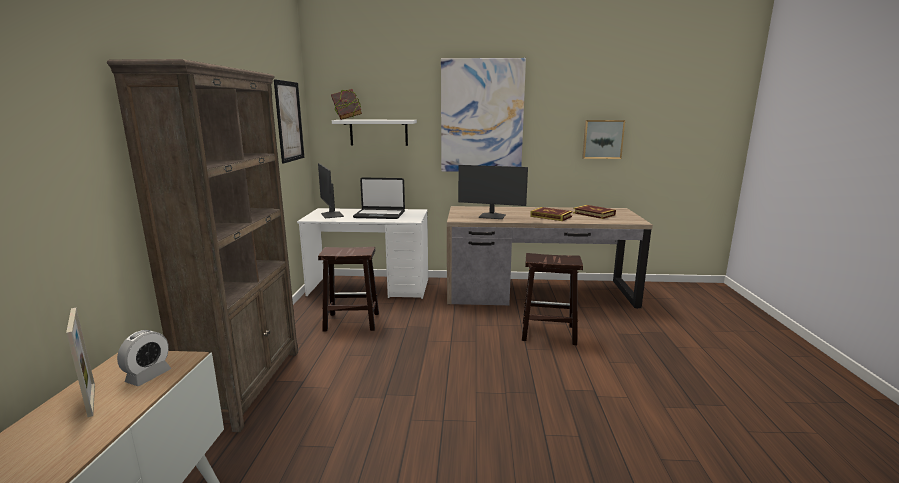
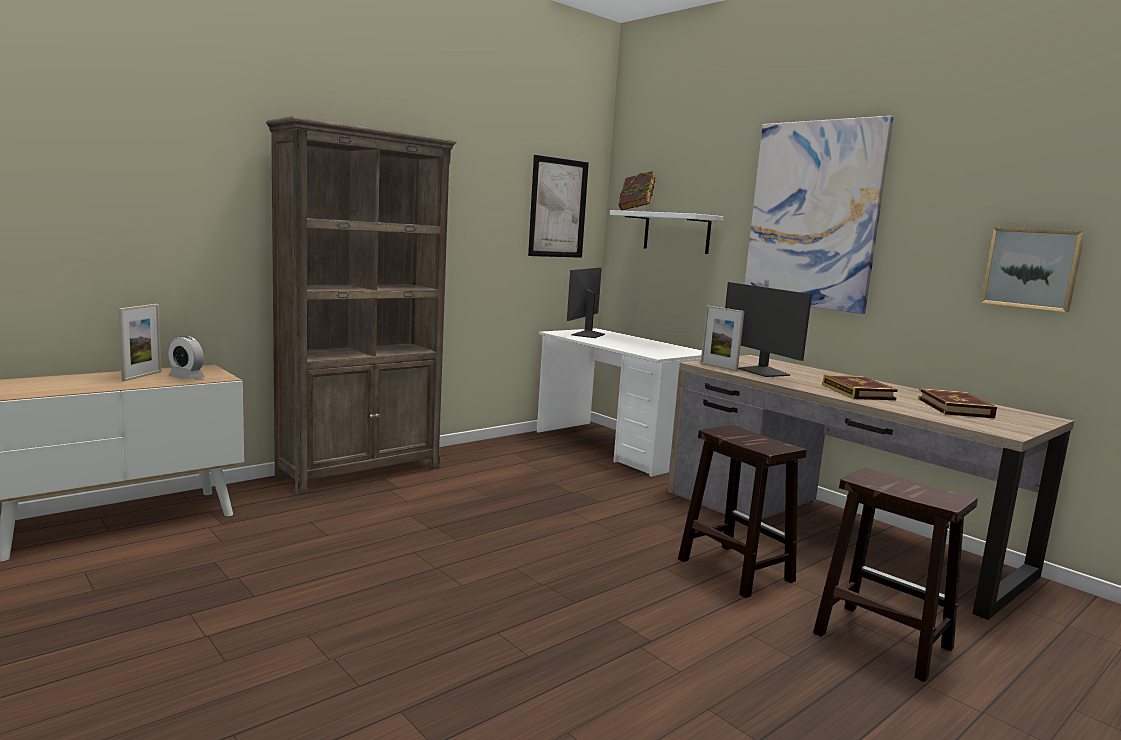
camera: 45 degrees right, 5 degrees down
(148, 376) = (186, 377): alarm clock -> alarm clock turned 45 degrees clockwise
(351, 322) = (531, 466): brown stool -> brown stool (880, 640)
(379, 215) = (638, 345): laptop -> none
(469, 219) = (718, 367): none -> picture frame

